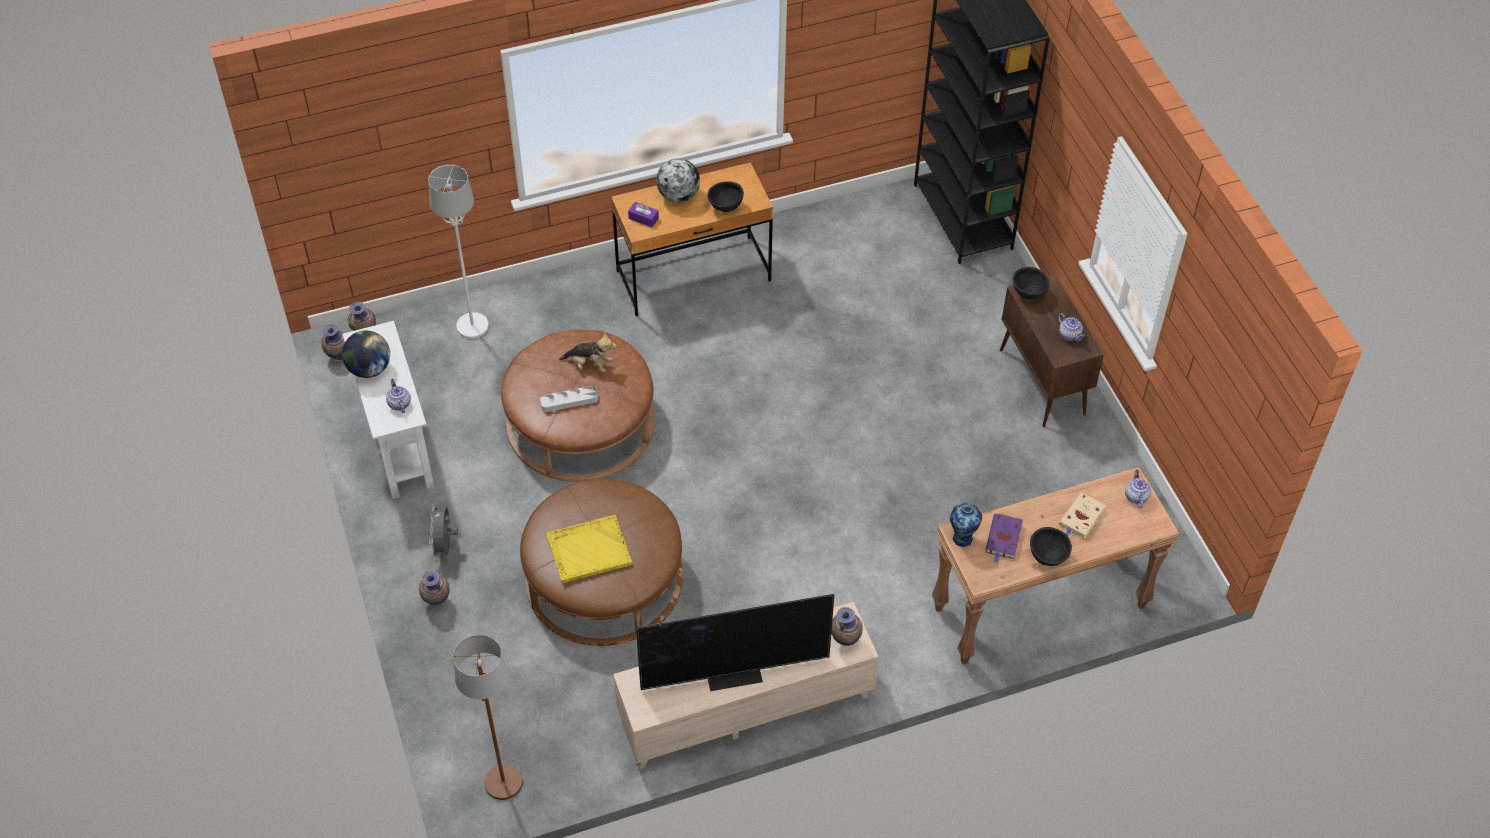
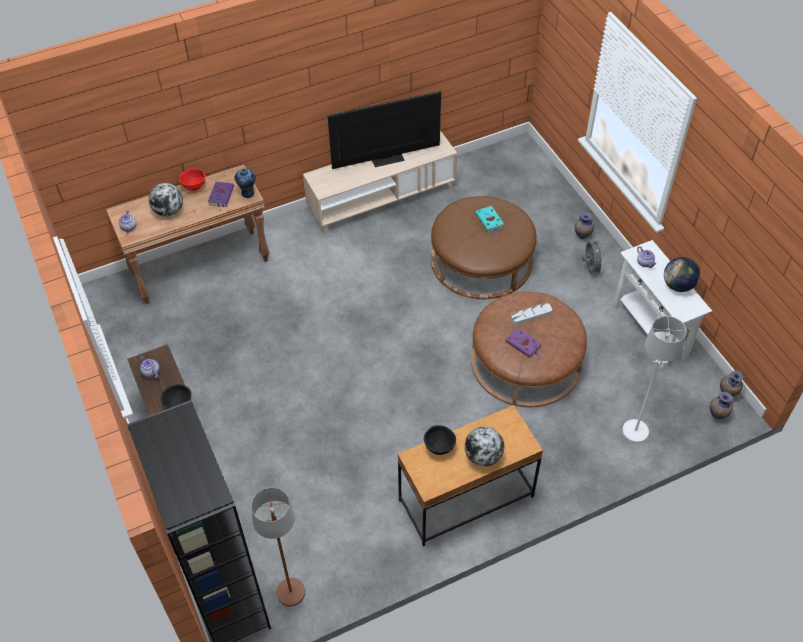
camera: 175 degrees right, 0 degrees up
(504, 782) = (509, 155): brown floor lamp -> brown floor lamp (290, 592)
(588, 550) = (490, 221): yellow tray -> turquoise book
(589, 364) = (524, 344): plush toy -> purple book
(643, 218) = (508, 429): purple tissue box -> none
(845, 641) = (323, 179): vase -> none
(1047, 558) = (194, 187): black bowl -> red bowl
(1081, 519) = (168, 211): beige book -> globe

